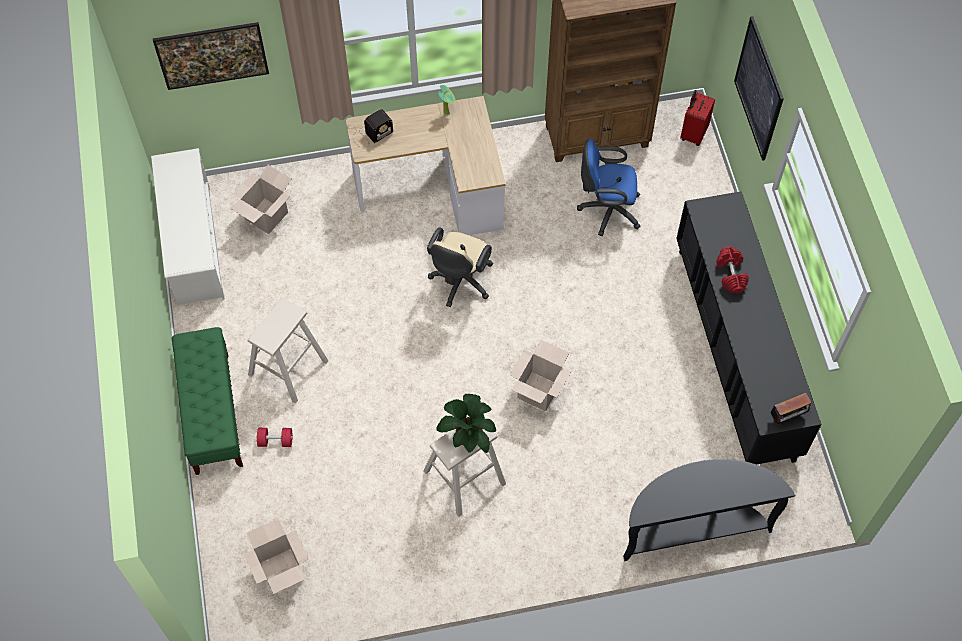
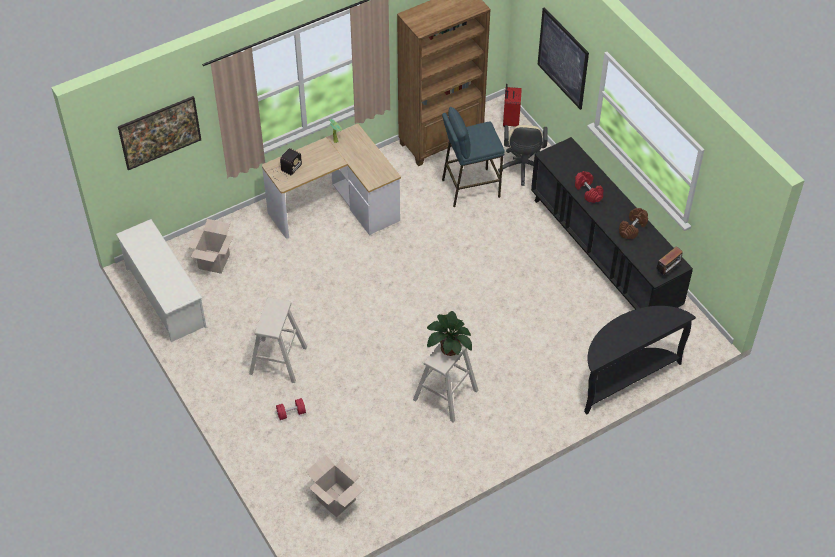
camera: 20 degrees left, 10 degrees down
(212, 413) = (233, 409): green bench -> none
(460, 282) = (383, 266): beige office chair -> beige office chair (522, 169)
(538, 391) = (474, 321): cardboard box -> none
(606, 210) = (470, 188): blue office chair -> blue stool
(766, 343) = (632, 228): none -> brown dumbbell

